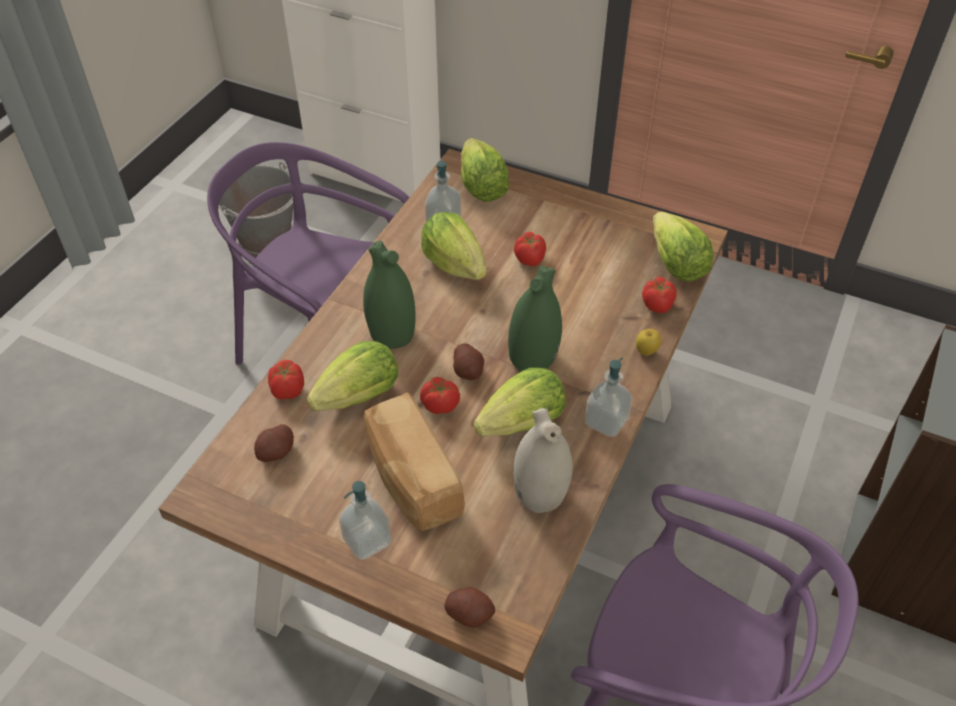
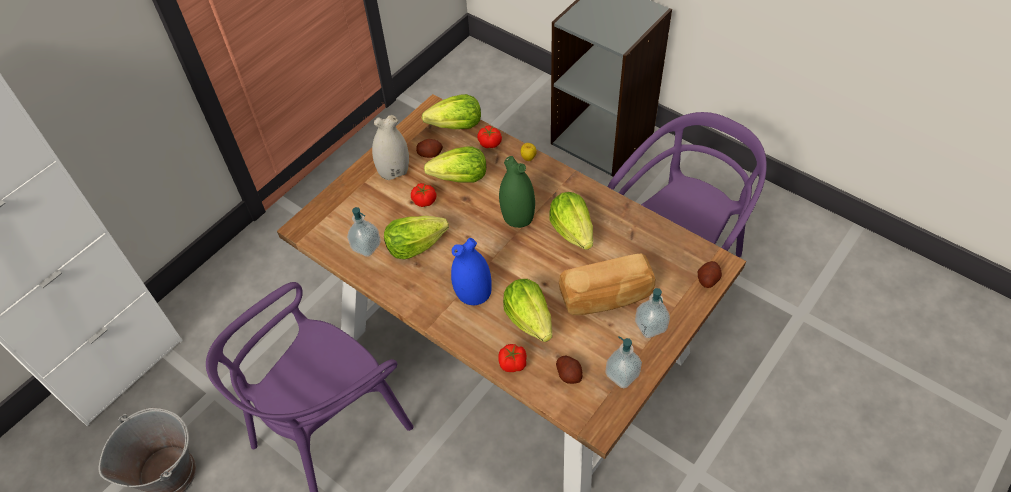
camera: 75 degrees left, 5 degrees up
(392, 332) = (473, 293): green vase -> blue vase
(440, 405) = (548, 273): tomato -> none
(468, 371) = (521, 253): potato -> potato (430, 154)
(481, 188) = (335, 217): lettuce -> lettuce (460, 178)
(540, 494) = (629, 232): white vase -> white vase (394, 170)
(606, 421) = (580, 189): soap dispenser -> soap dispenser (622, 374)

